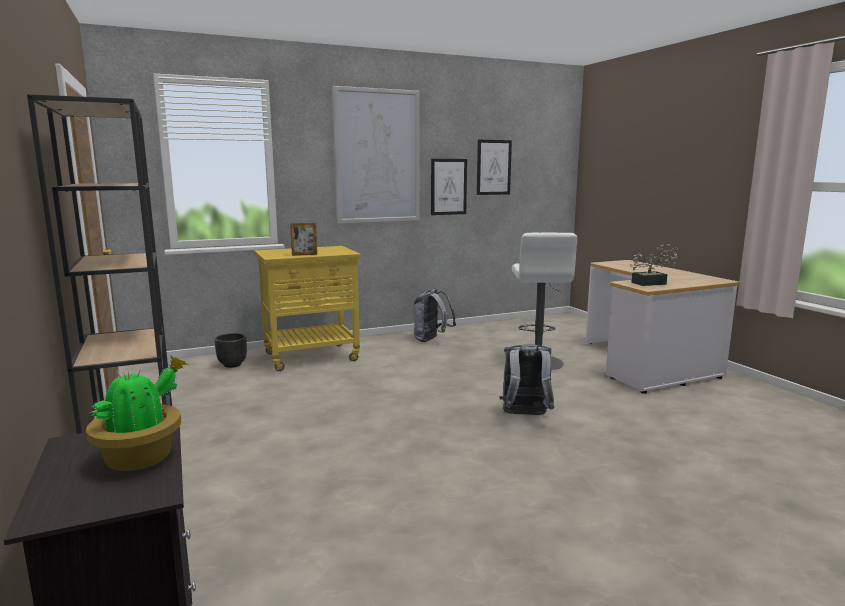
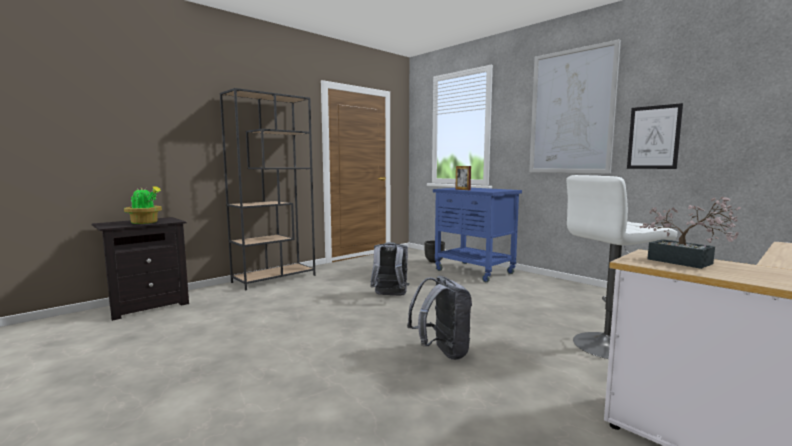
camera: 70 degrees right, 5 degrees down
(312, 357) = (474, 272): yellow cart -> blue cart
(431, 340) = (583, 295): grey backpack -> grey backpack (389, 296)
(493, 167) = (730, 110): picture -> none

